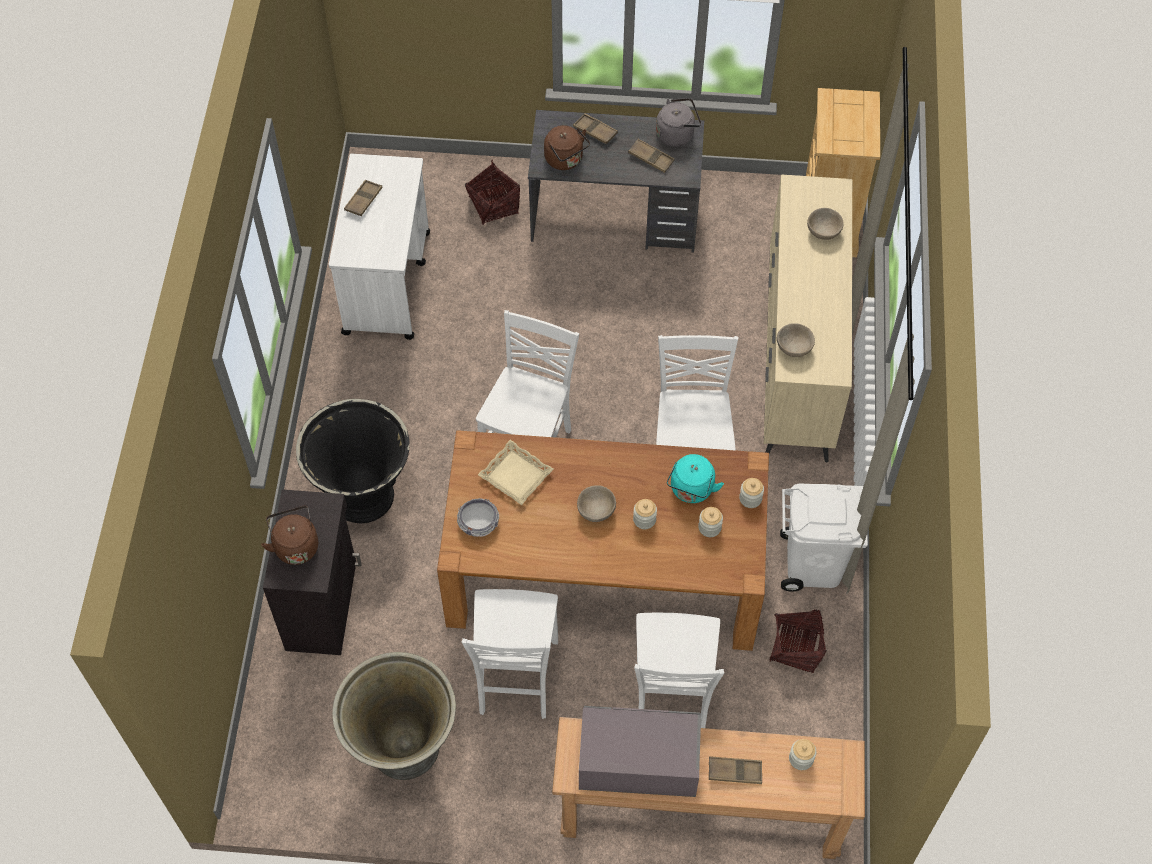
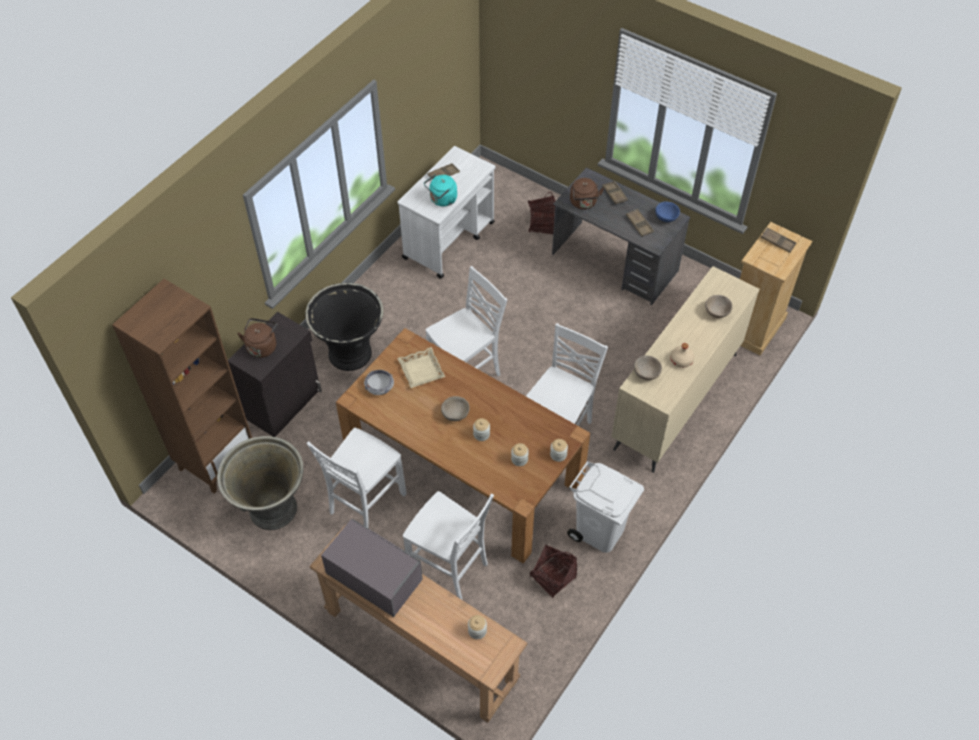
camera: 30 degrees right, 5 degrees down
(285, 724) = (216, 460): none -> brown bookcase
(671, 702) = (450, 567): white chair -> white chair turned 90 degrees counterclockwise
(677, 134) = (666, 217): grey kettle -> blue bowl
(691, 490) = (523, 431): turquoise kettle -> turquoise kettle (442, 200)
(735, 772) = (429, 615): brown tray -> brown tray (777, 242)
(822, 311) = (681, 360): none -> beige bottle

